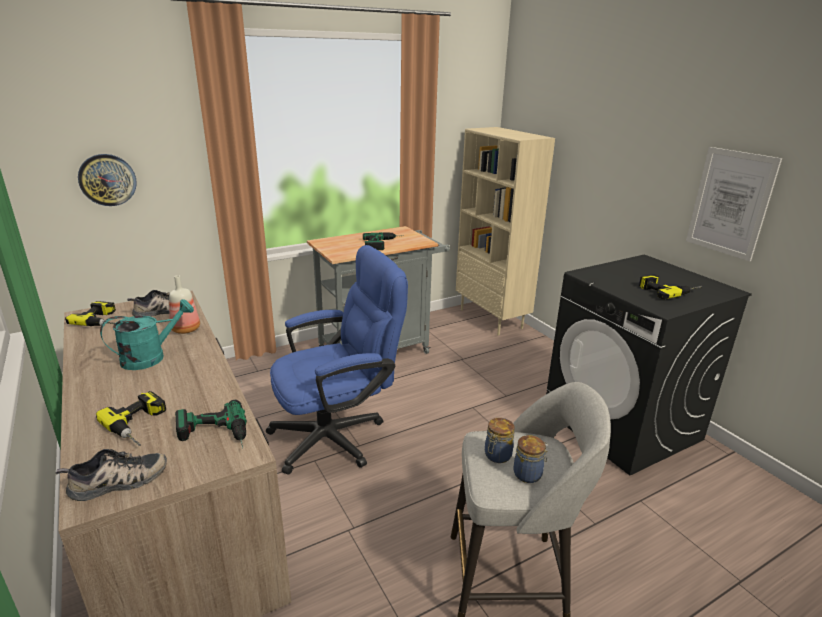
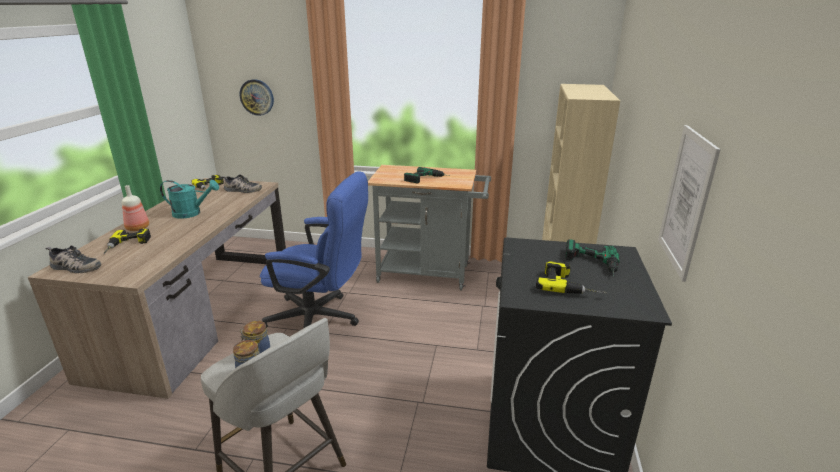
camera: 40 degrees right, 0 degrees up
(185, 330) = (232, 204): bottle -> bottle (137, 228)
(214, 436) = (139, 264): power drill -> power drill (591, 264)

